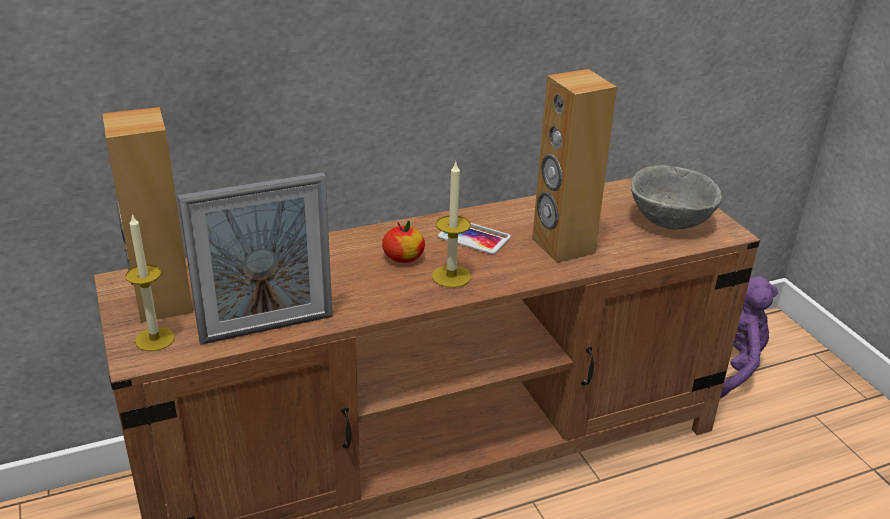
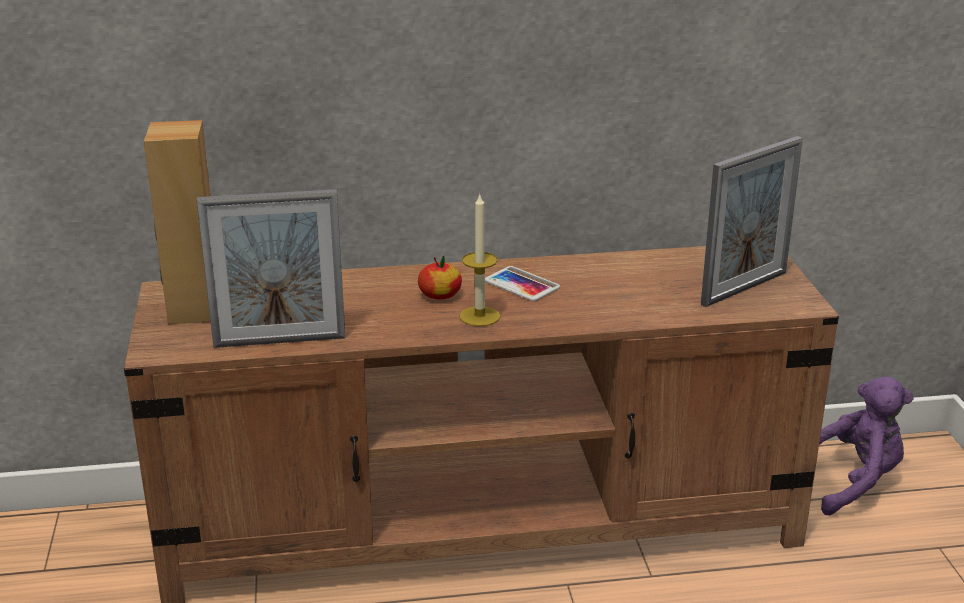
camera: 15 degrees right, 5 degrees down
(155, 339) = (175, 339): candle -> none
(562, 246) = (611, 301): brown speaker -> none
(669, 221) = (744, 288): grey bowl -> picture frame

